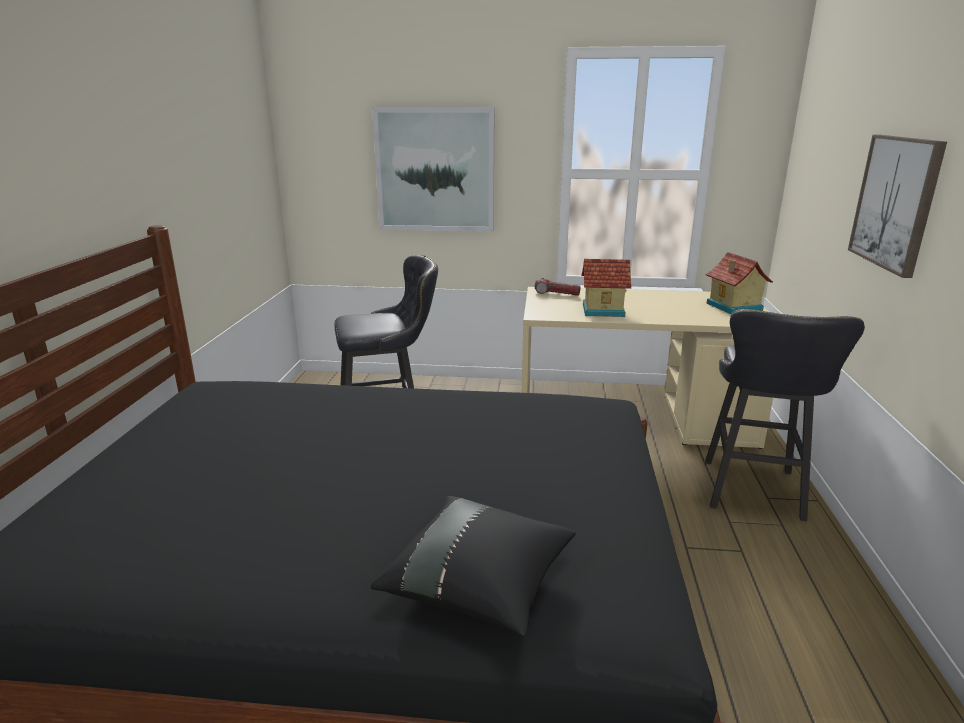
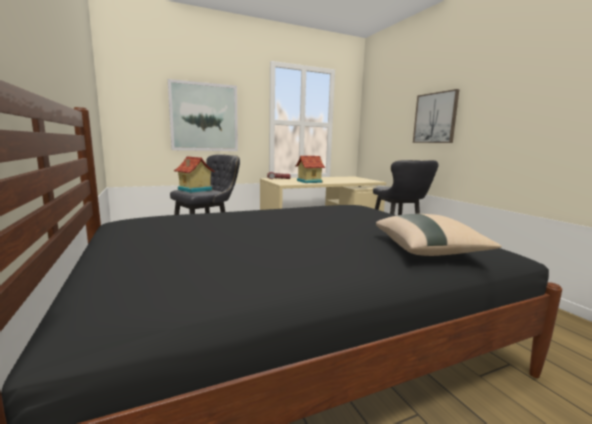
camera: 30 degrees left, 10 degrees down
(479, 584) = (429, 251): black pillow -> beige pillow
(733, 307) = (357, 179): toy house -> toy house (194, 190)

